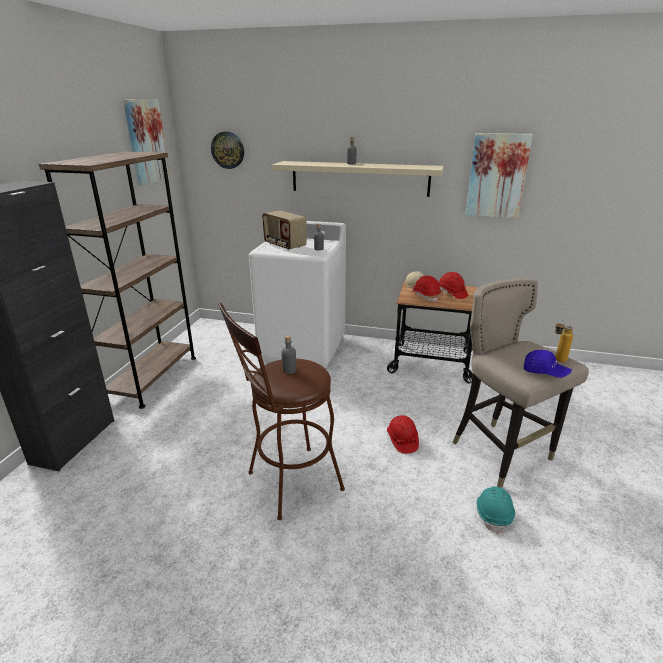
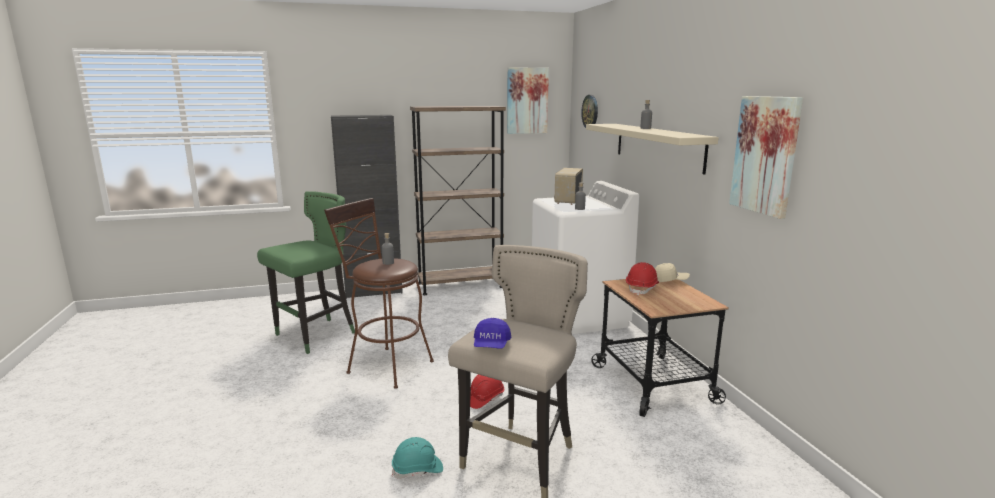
camera: 60 degrees right, 10 degrees down
(144, 527) = (315, 335): none -> green stool
(451, 293) = (676, 298): red hard hat -> none
(556, 360) = (530, 349): bottle -> none

